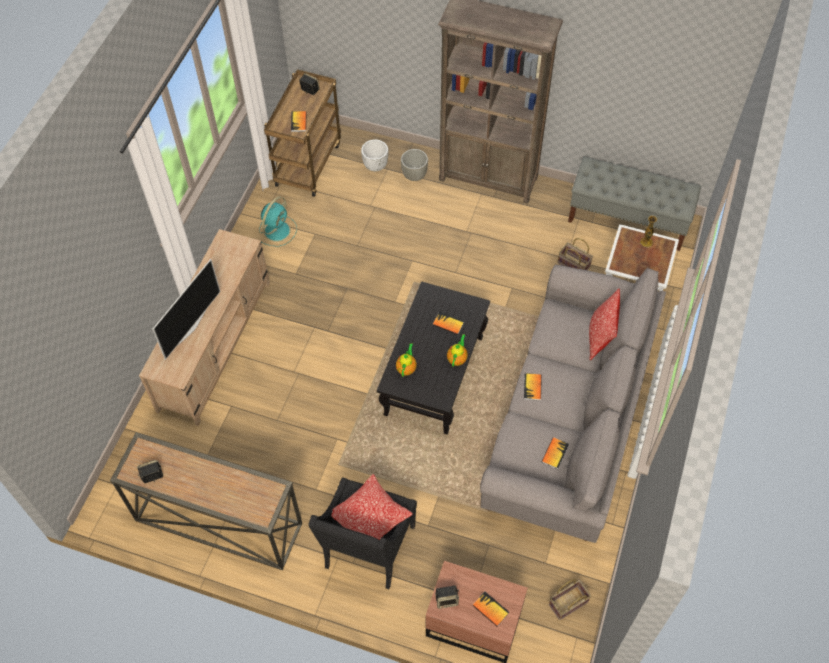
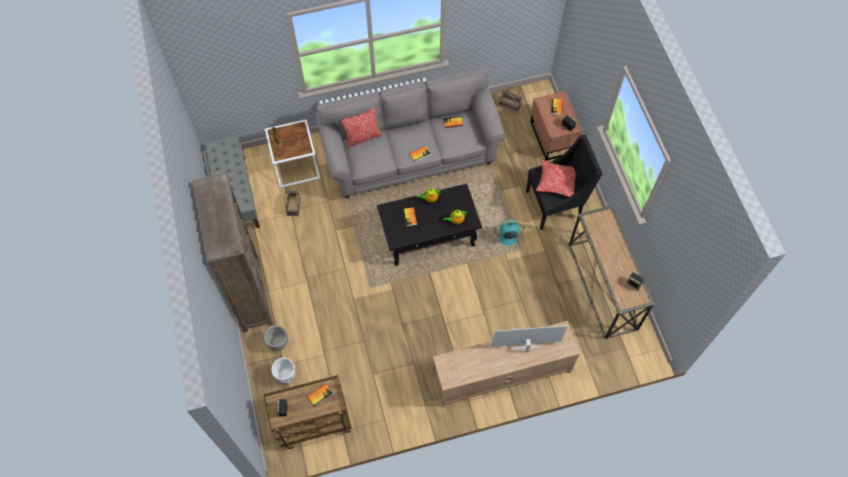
camera: 125 degrees left, 5 degrees up
(277, 230) = (386, 401): turquoise fan -> turquoise fan (506, 237)

